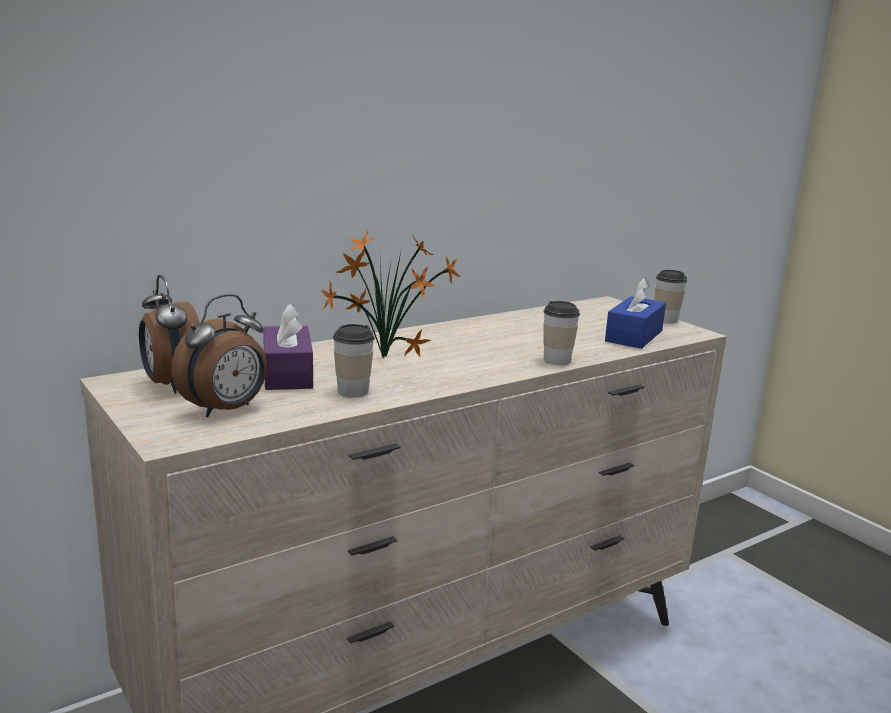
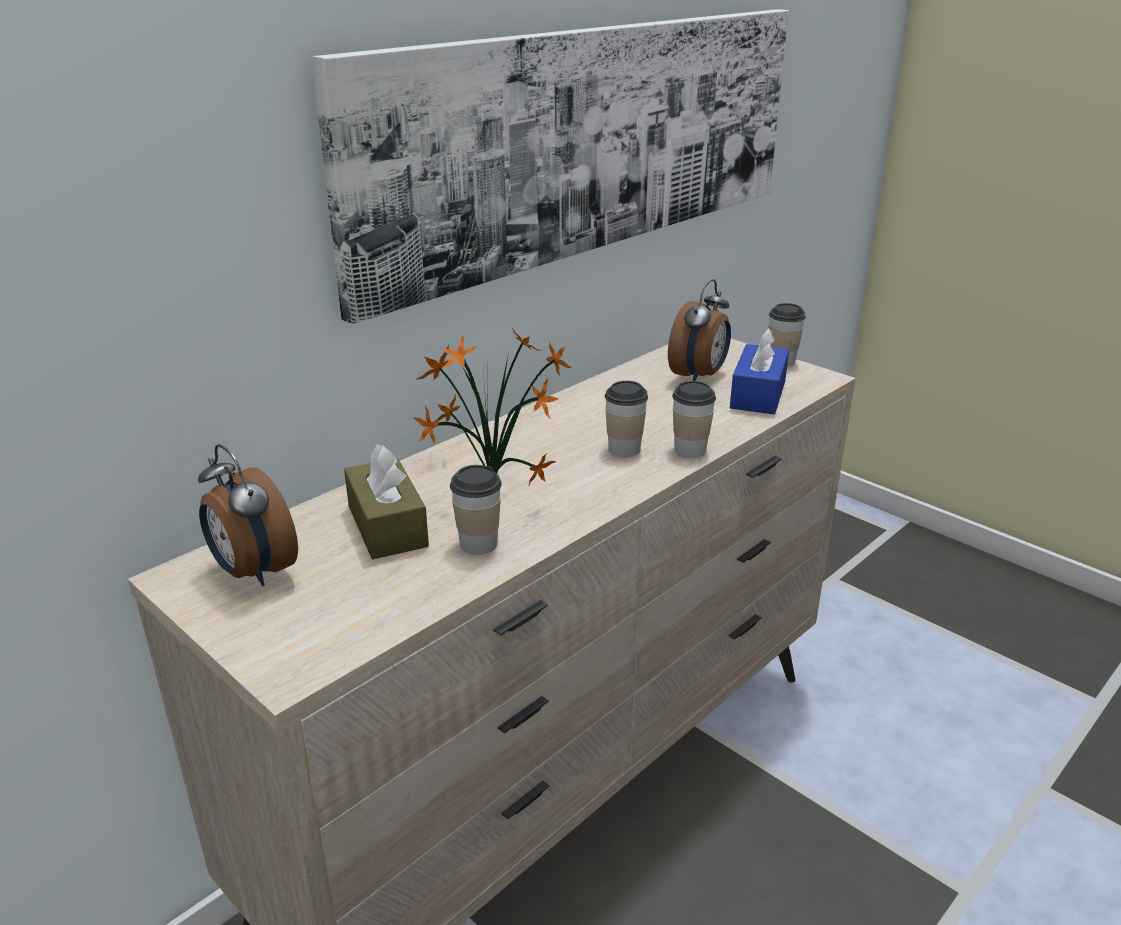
camera: 10 degrees left, 10 degrees up
(225, 410) = (338, 604): alarm clock -> alarm clock (699, 376)
(287, 374) = (387, 526): purple tissue box -> brown tissue box
(501, 354) = (624, 449): none -> cup
(510, 117) = (590, 141): none -> picture

